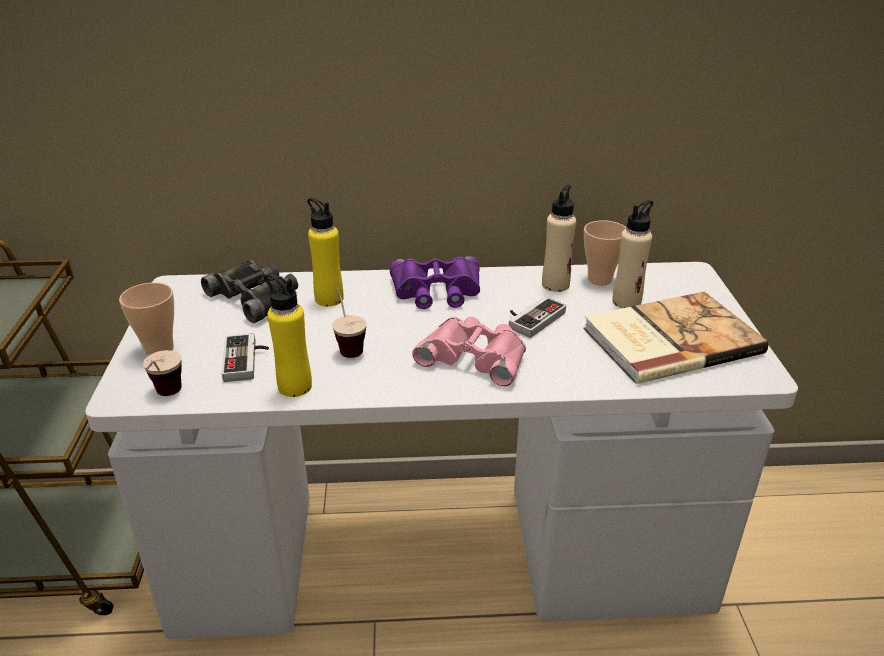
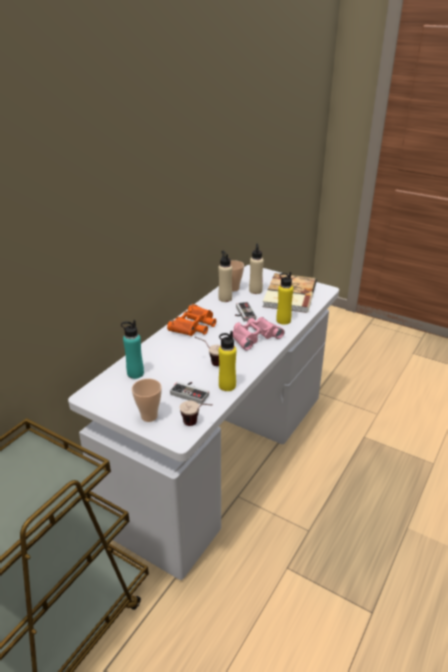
camera: 55 degrees left, 0 degrees up
(256, 297) = (135, 373): black binoculars -> turquoise bottle
(329, 299) = (165, 354): yellow bottle -> yellow bottle (283, 320)
(436, 291) = (194, 325): purple binoculars -> orange binoculars

